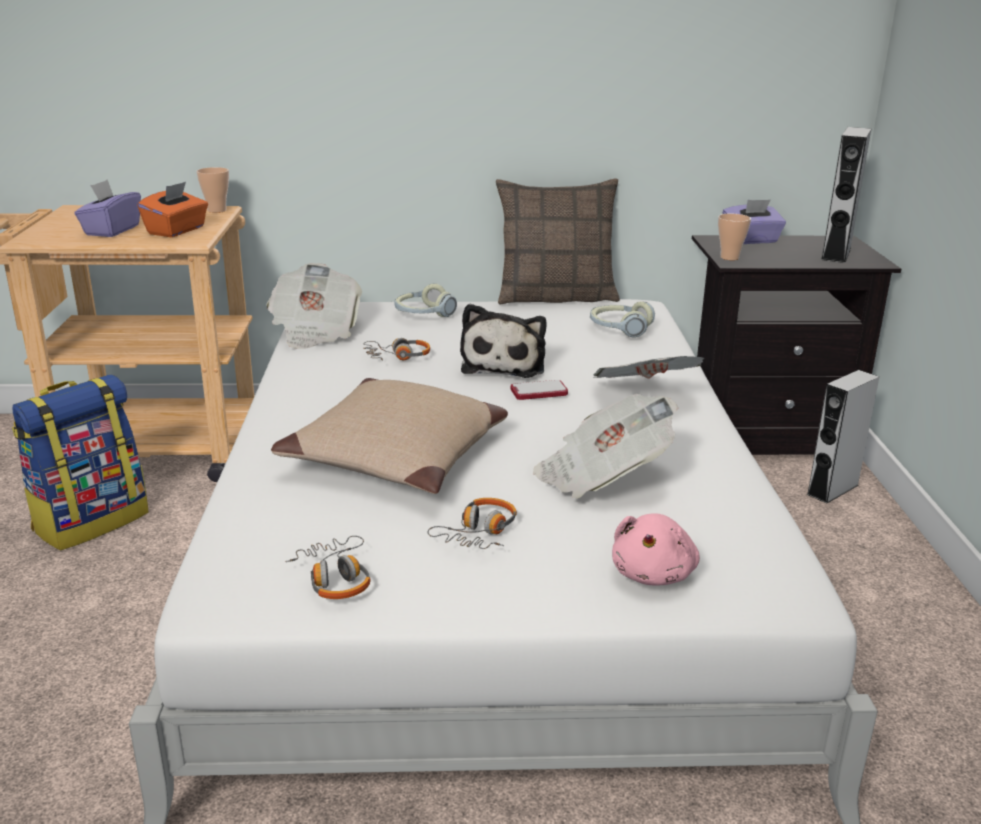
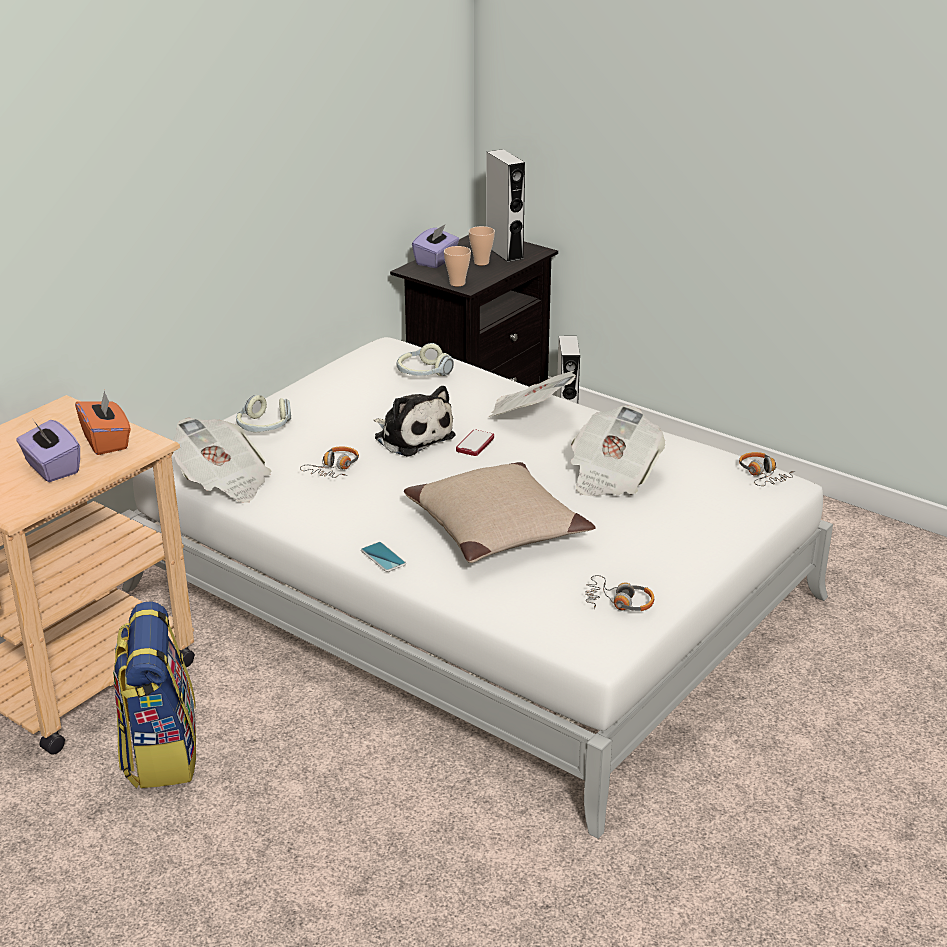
camera: 50 degrees left, 5 degrees up
(216, 210) = (67, 408): cup -> cup (481, 262)
(273, 426) = (383, 557): none -> phone
(479, 533) = (625, 540): headphones -> headphones (762, 475)
(556, 297) = (321, 366): pillow -> none
(654, 573) = (725, 509): pink plush toy -> none

